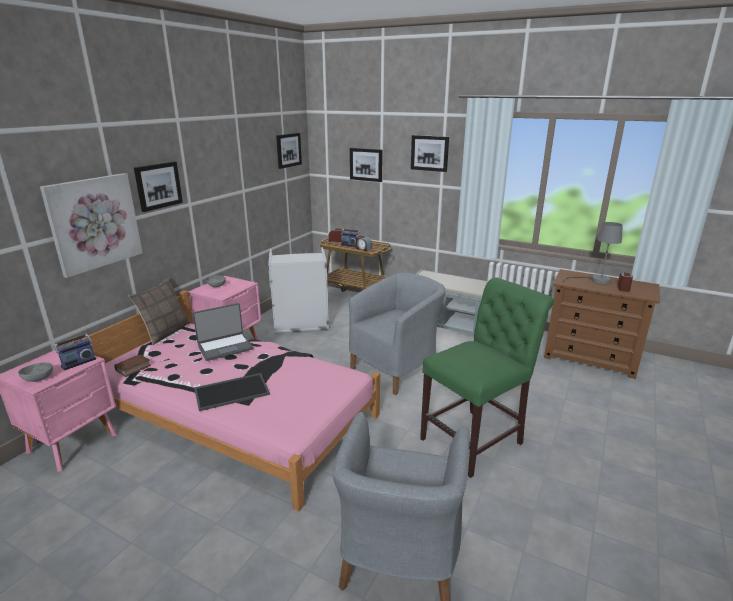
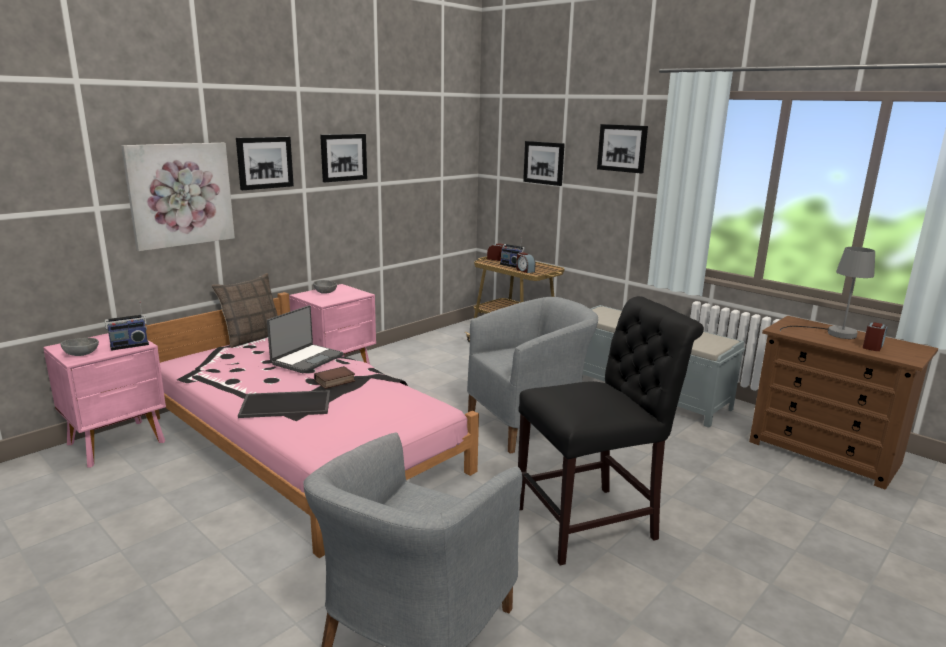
camera: 15 degrees right, 5 degrees down
(133, 368) = (195, 367): book -> book (335, 381)
(225, 347) = (306, 359): laptop -> laptop turned 45 degrees counterclockwise
(288, 150) = (448, 140): picture -> picture (343, 157)
(301, 325) = (432, 360): grey laundry basket -> none
(476, 439) = (593, 522): green chair -> black chair

